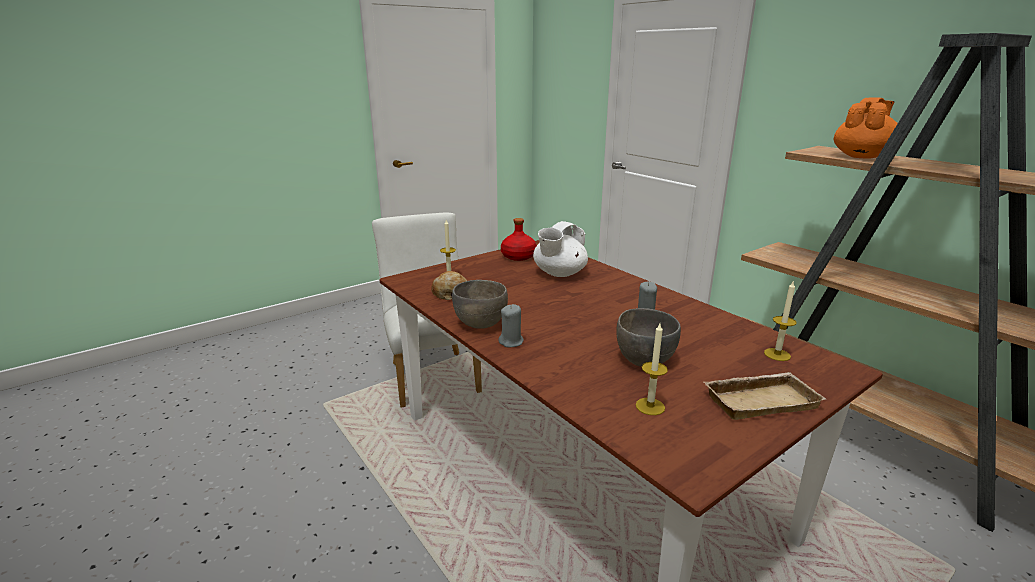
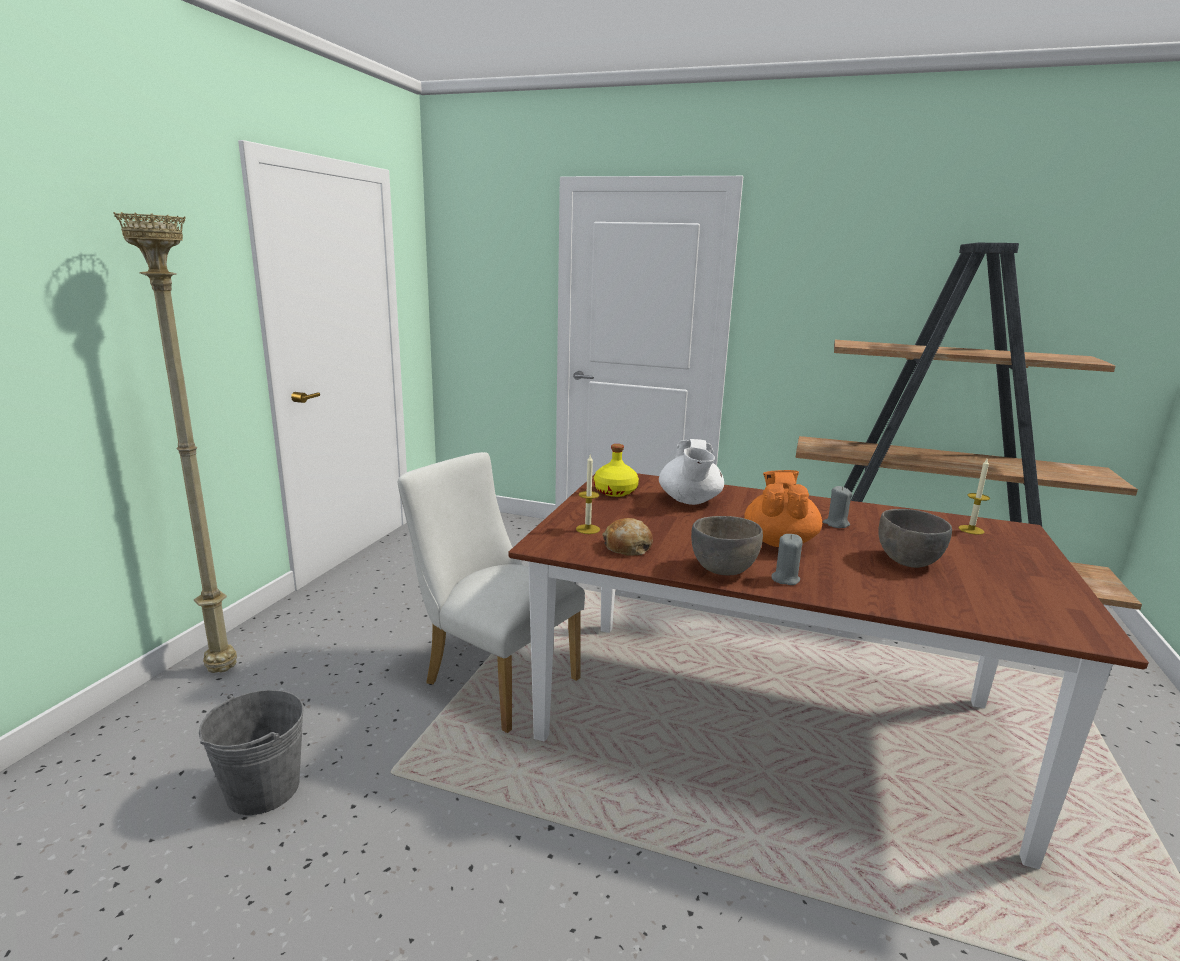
camera: 35 degrees left, 5 degrees down
(265, 388) = (263, 789): none -> grey bucket
(313, 323) = (223, 669): none -> beige floor lamp
(518, 256) = (615, 491): red bottle -> yellow bottle
(650, 406) = (984, 598): candle -> none
(760, 400) = (1027, 568): beige tray -> none
(862, 157) = (895, 347): orange teapot -> orange teapot (779, 541)

